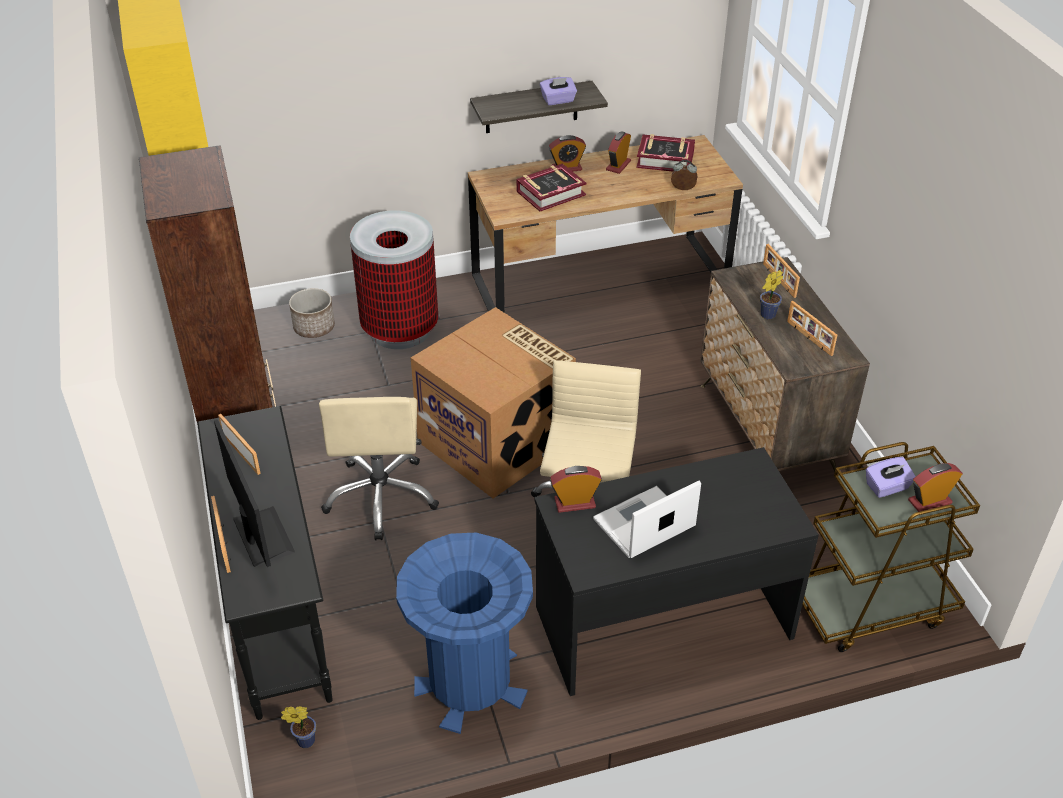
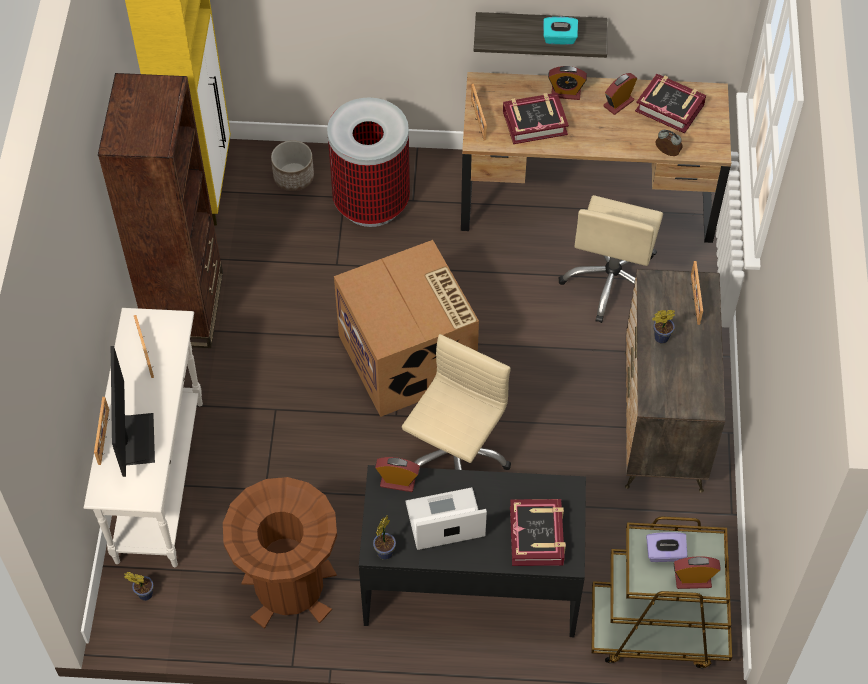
camera: 20 degrees right, 15 degrees up
(279, 620) = (160, 480): black console table -> white console table
(381, 497) = (286, 385): beige office chair -> beige office chair (611, 282)
(470, 683) = (289, 587): blue trash can -> brown trash can
(558, 100) = (559, 38): purple tissue box -> turquoise tissue box
(597, 570) = (386, 551): none -> potted plant
(748, 511) = (537, 536): none -> book
(809, 338) = (684, 376): picture frame -> picture frame (477, 119)

